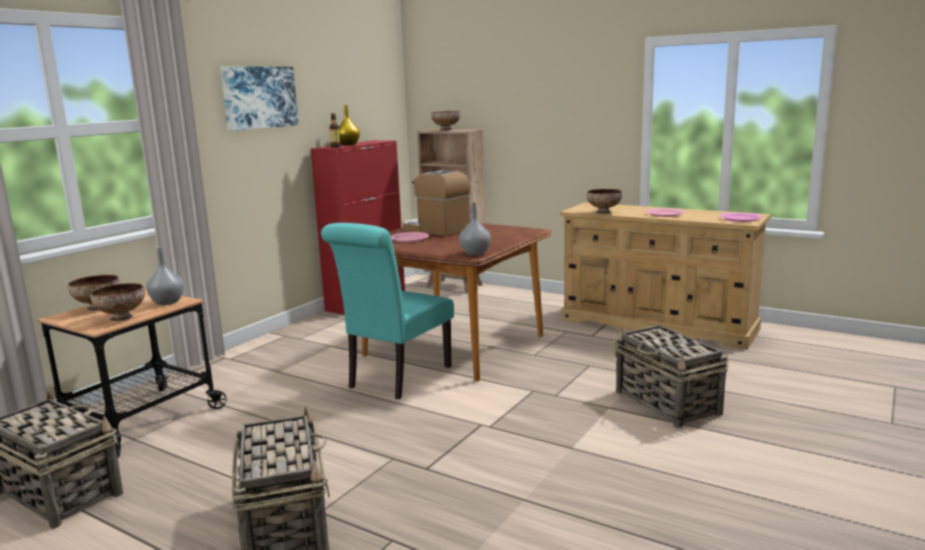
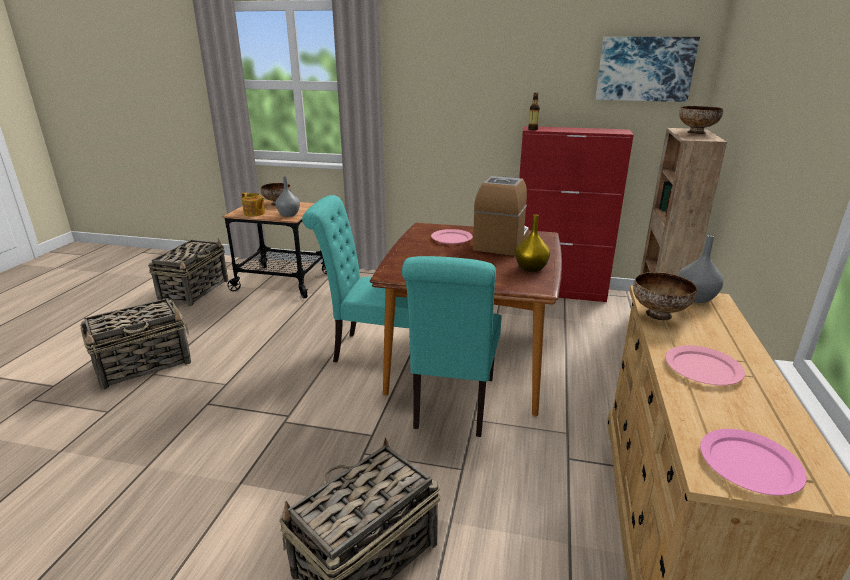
camera: 70 degrees right, 10 degrees up
(121, 318) = (254, 213): bowl -> teapot
(259, 97) = (469, 70): picture -> picture (644, 69)
(349, 144) = (567, 129): yellow vase -> yellow vase (531, 268)
(475, 253) = (399, 274): grey vase -> grey vase (696, 298)
(512, 359) = (452, 406): none -> turquoise chair

